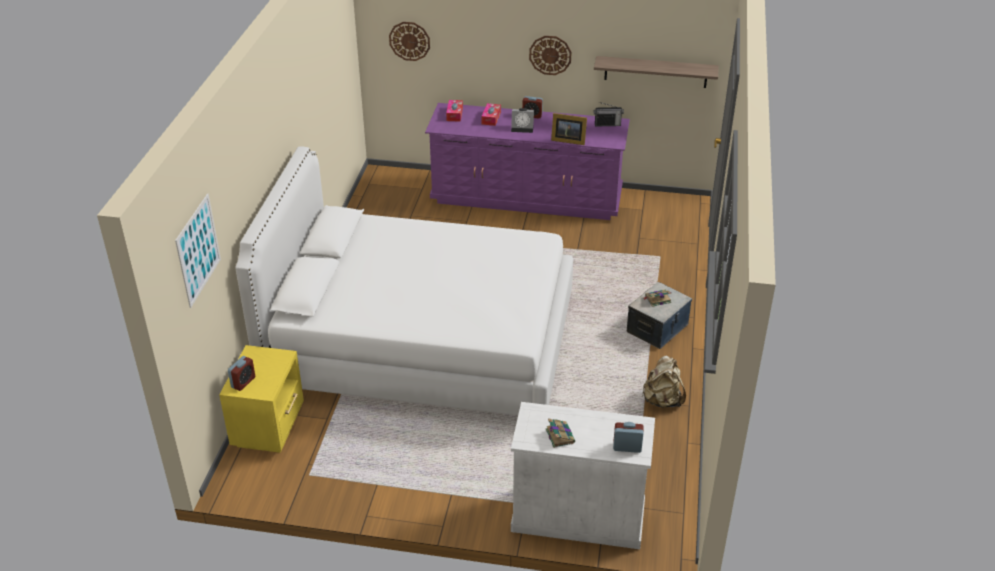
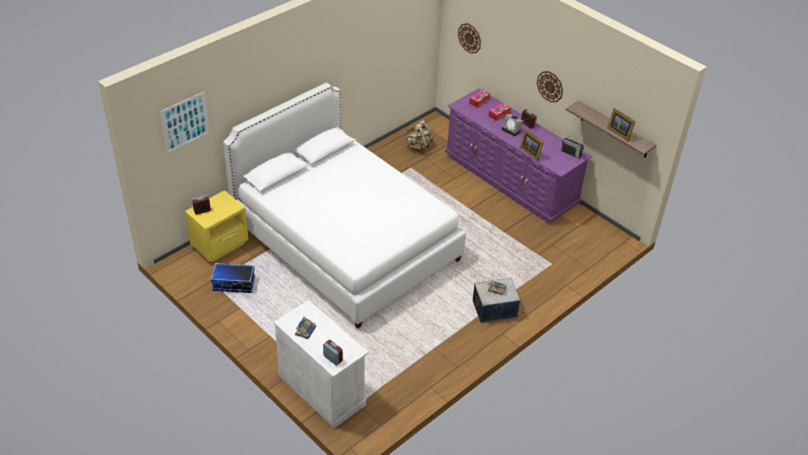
camera: 35 degrees right, 5 degrees up
(338, 463) = (233, 284): none -> storage box
(662, 400) = (445, 354): beige backpack -> beige backpack (418, 147)
(672, 68) = (619, 132): none -> picture frame

